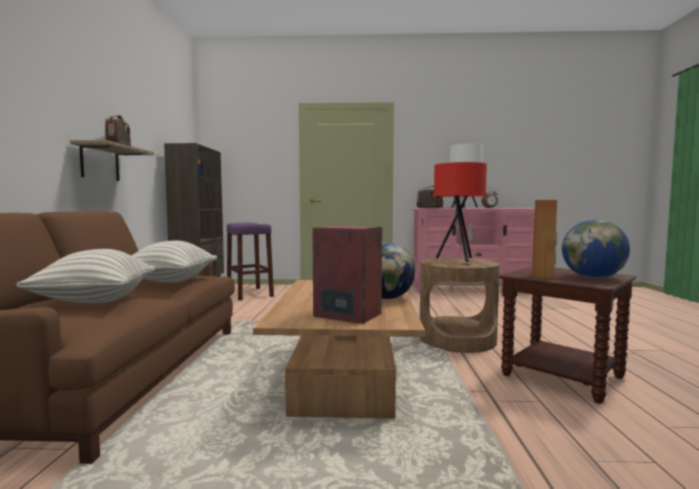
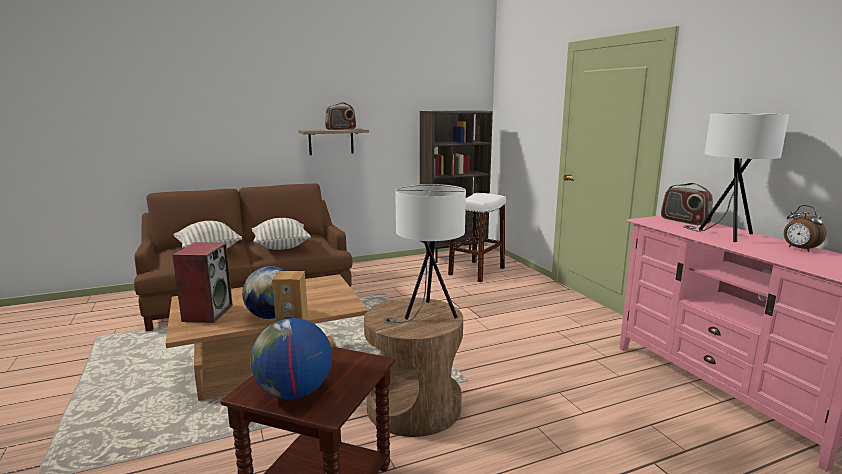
camera: 65 degrees right, 10 degrees up
(249, 294) = (476, 271): purple stool -> white stool
(458, 260) = (426, 314): red table lamp -> white table lamp

